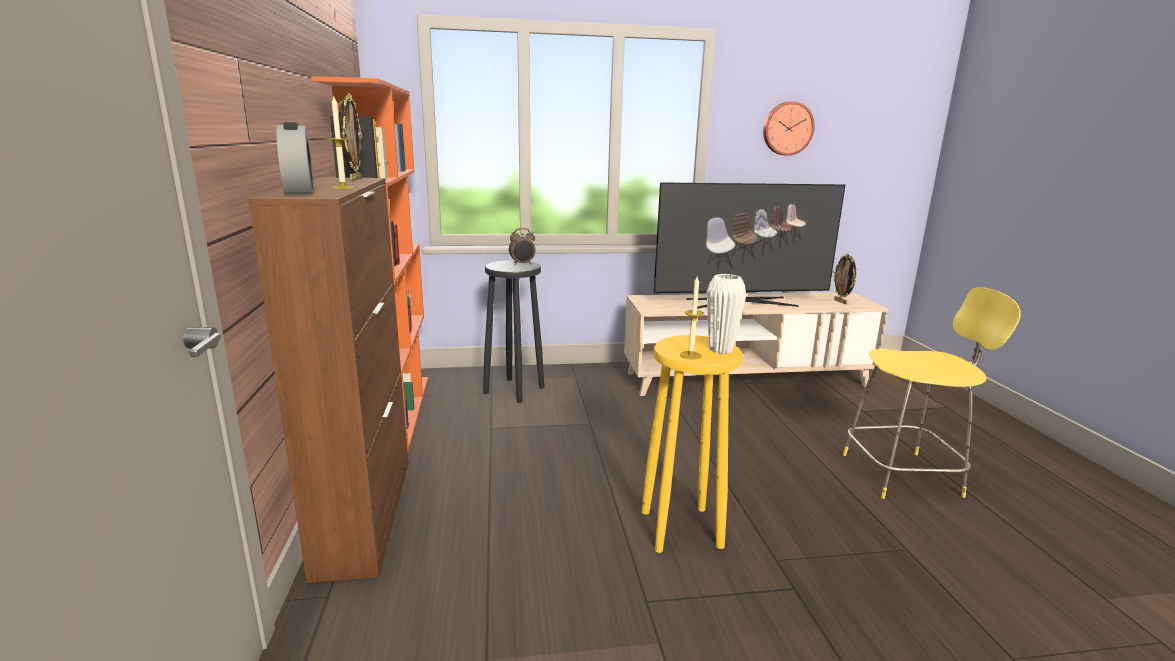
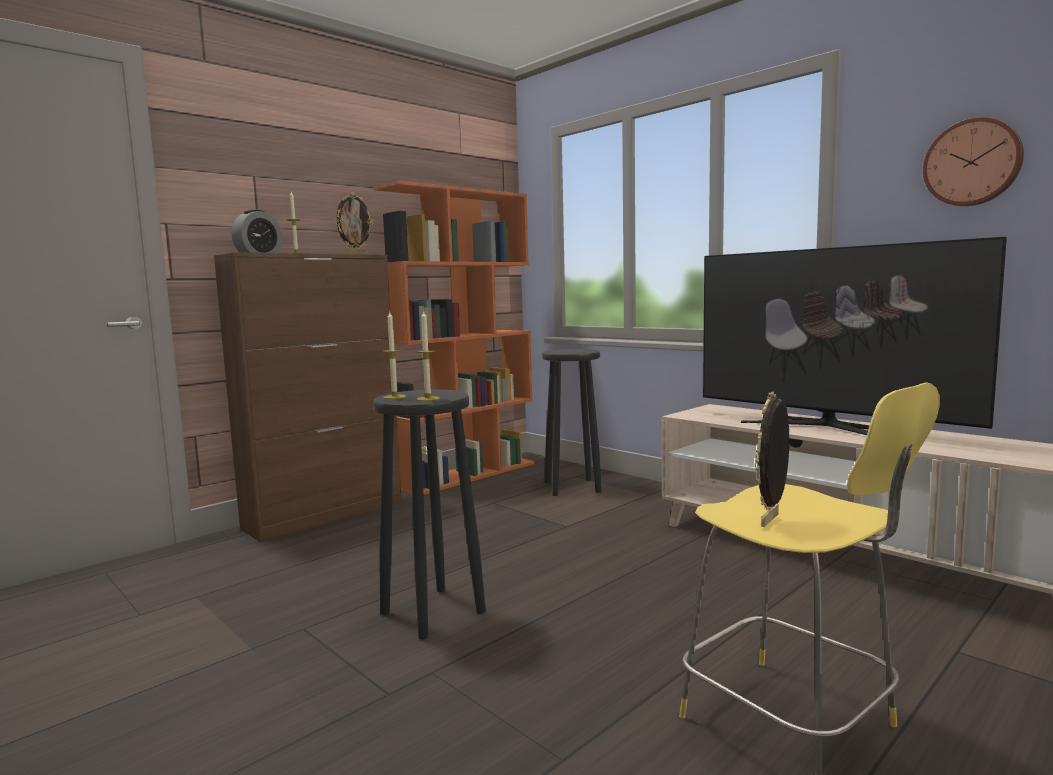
camera: 55 degrees right, 10 degrees down
(522, 264) = (581, 351): alarm clock -> none
(682, 528) = (433, 612): yellow stool -> black stool
(720, 350) = (428, 399): white vase -> candle
(841, 302) = (1021, 454): picture frame -> picture frame (771, 520)

